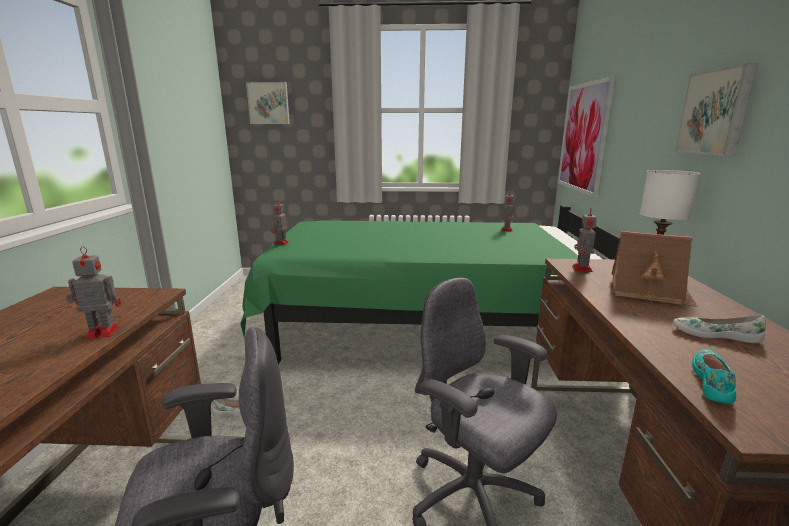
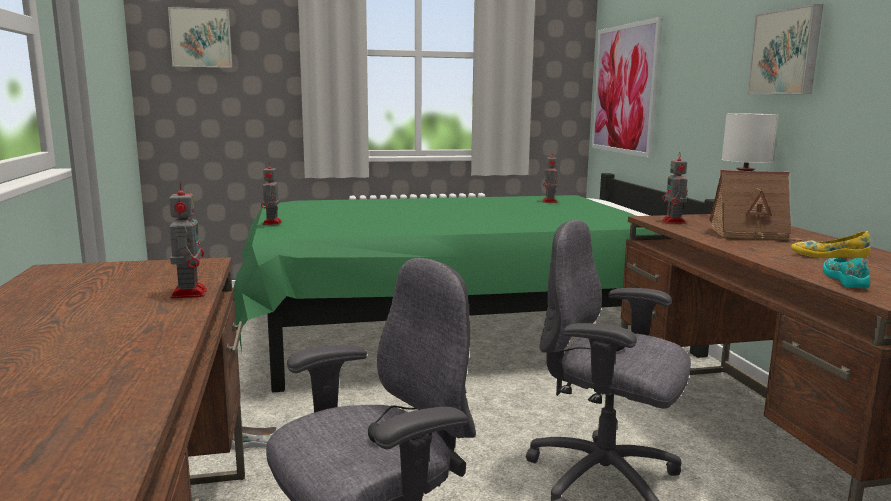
camera: 15 degrees left, 5 degrees down
(101, 332) = (189, 293): toy robot -> toy robot turned 105 degrees clockwise
(715, 334) = (828, 255): white shoe -> yellow shoe

